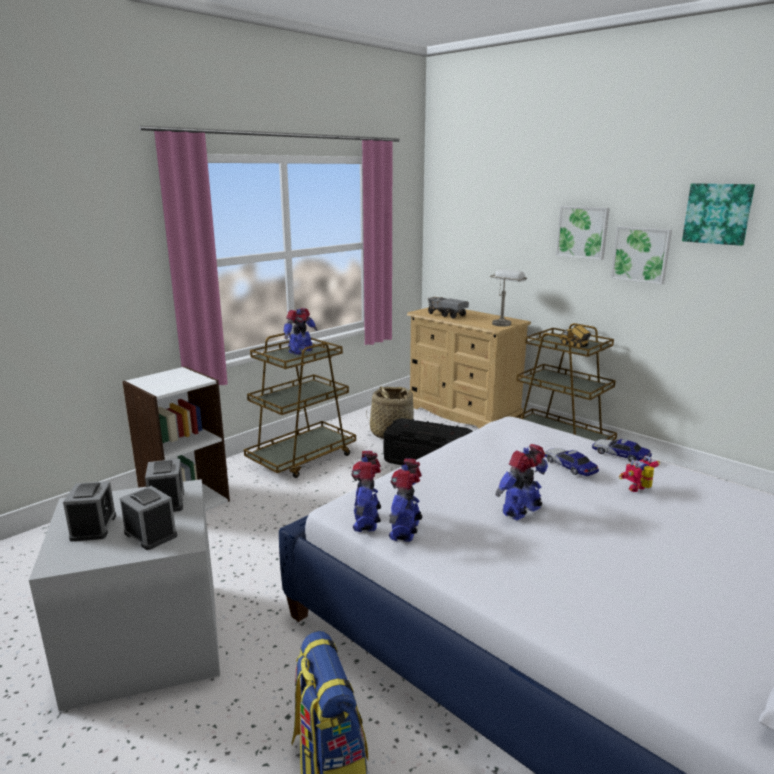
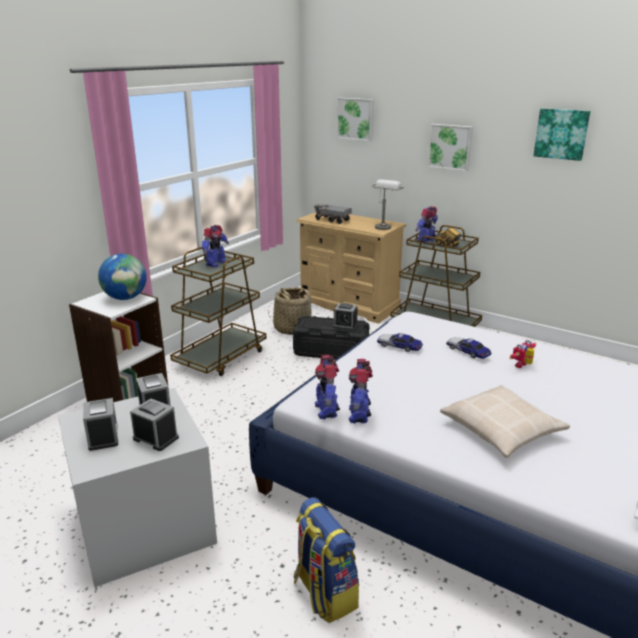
camera: 10 degrees left, 5 degrees up
(184, 378) = (125, 298): none -> globe
(444, 431) = (345, 325): none -> alarm clock
(522, 511) = (442, 391): toy robot -> toy robot (426, 241)
(588, 569) = (501, 430): none -> beige pillow
(620, 455) = (502, 338): toy car -> toy car (399, 346)
(641, 254) = (500, 166): picture -> picture (356, 119)

